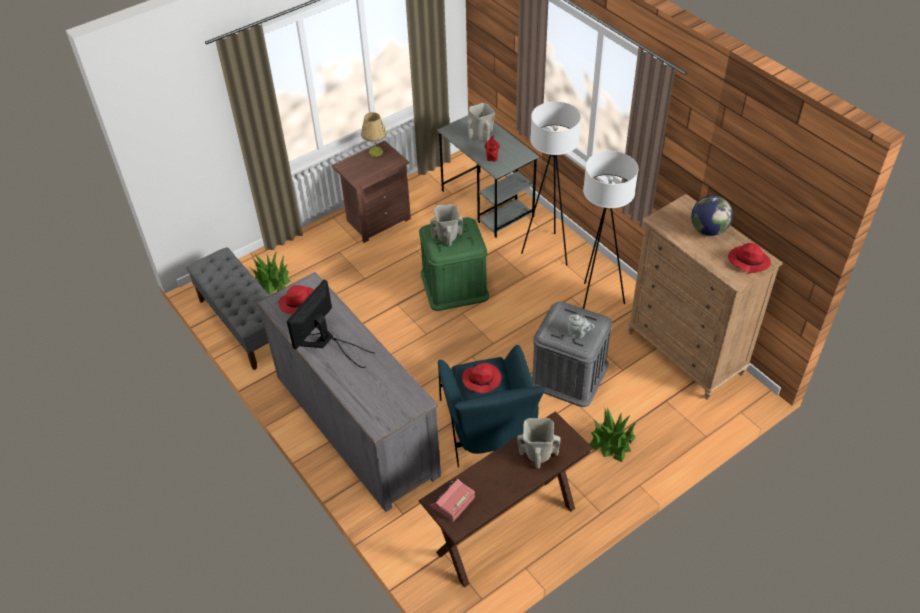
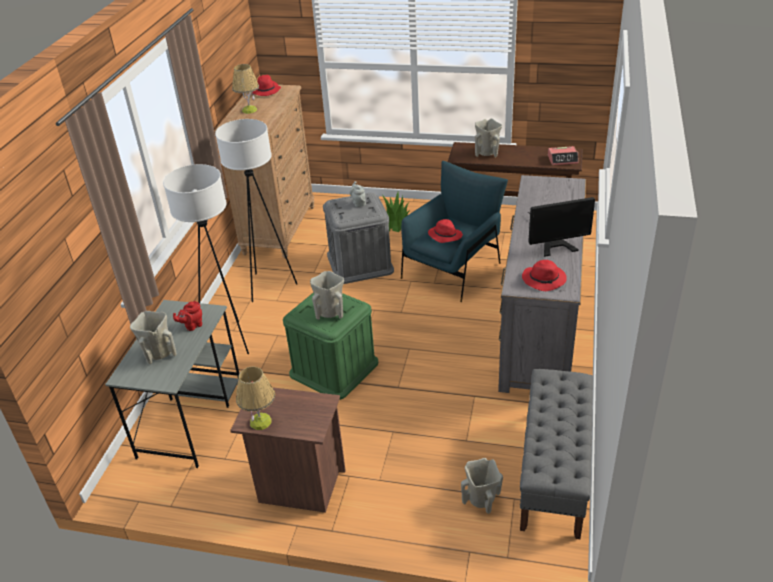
camera: 130 degrees left, 10 degrees down
(271, 282) = (481, 500): potted plant -> beige vase
(708, 230) = (249, 110): globe -> table lamp

